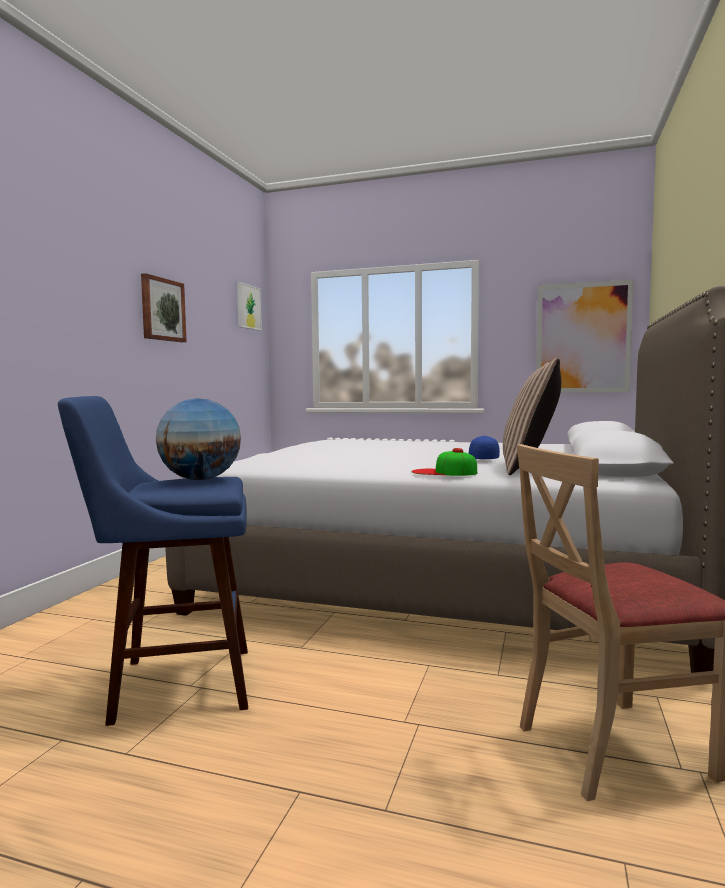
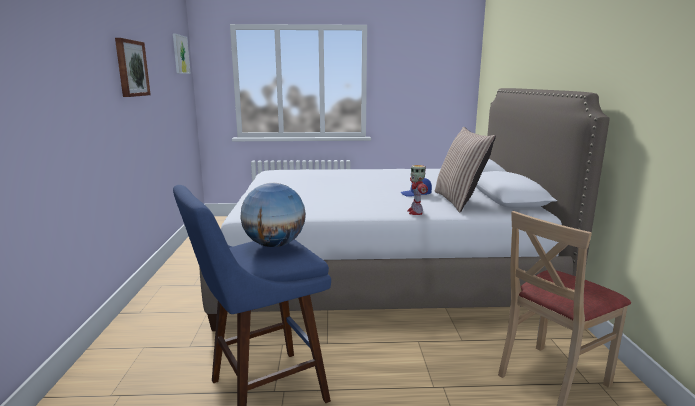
camera: 20 degrees left, 10 degrees up
(444, 472) = (415, 212): cap -> toy robot
(583, 338) = (438, 87): picture -> none

